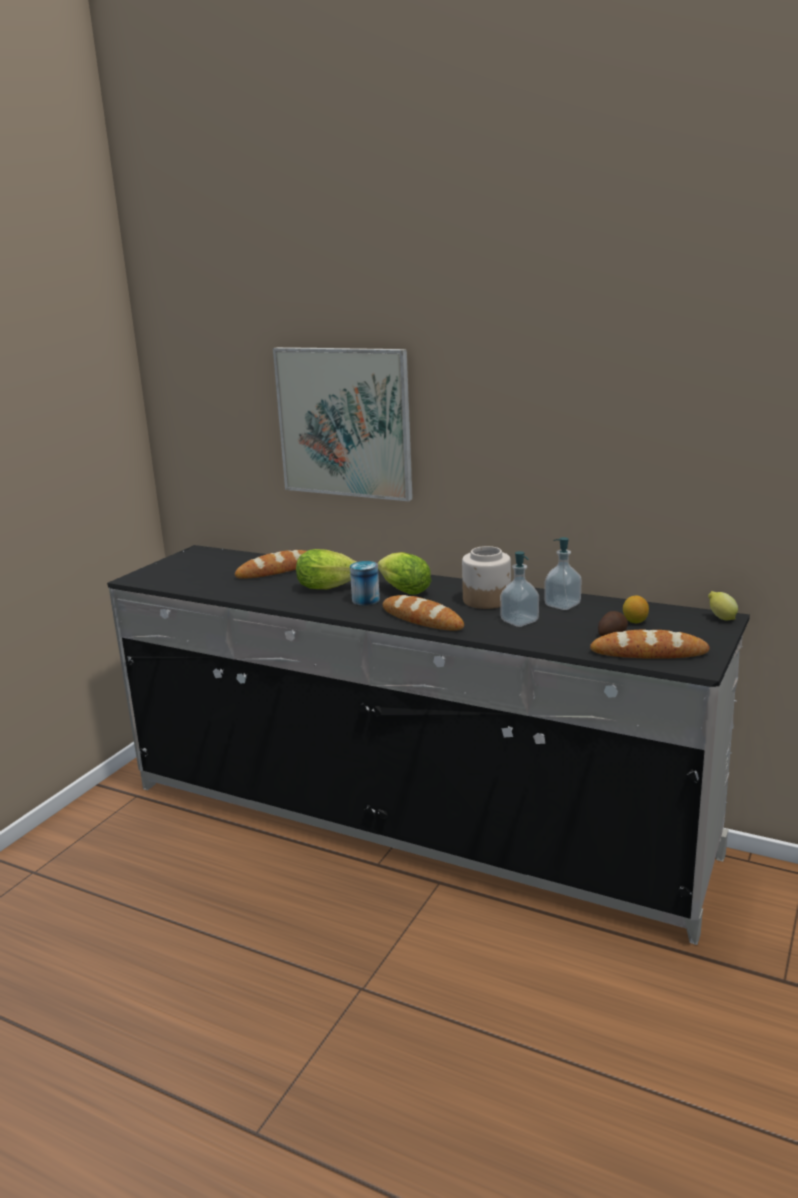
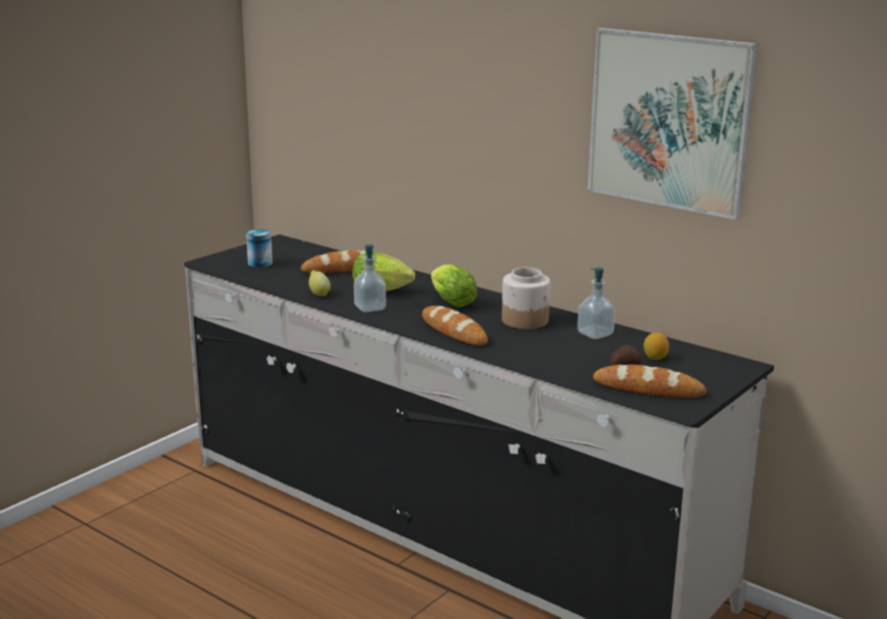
camera: 10 degrees right, 0 degrees up
(344, 422) = (420, 131): picture -> picture (669, 121)
(365, 600) = (411, 307): can -> can (260, 263)
(519, 621) = (544, 344): soap dispenser -> soap dispenser (370, 308)
(721, 618) = (742, 365): lemon -> lemon (319, 294)

